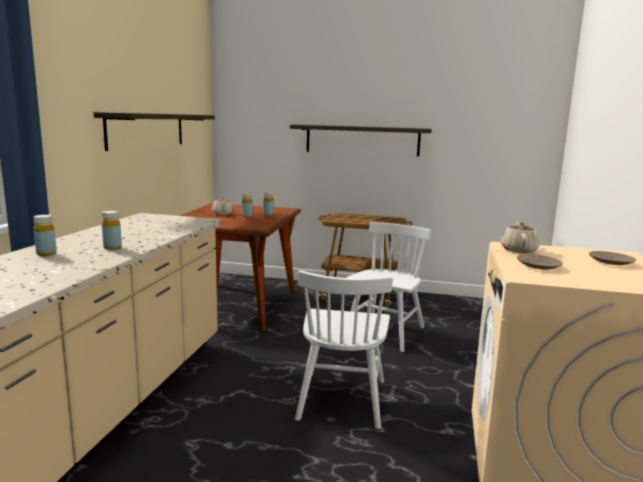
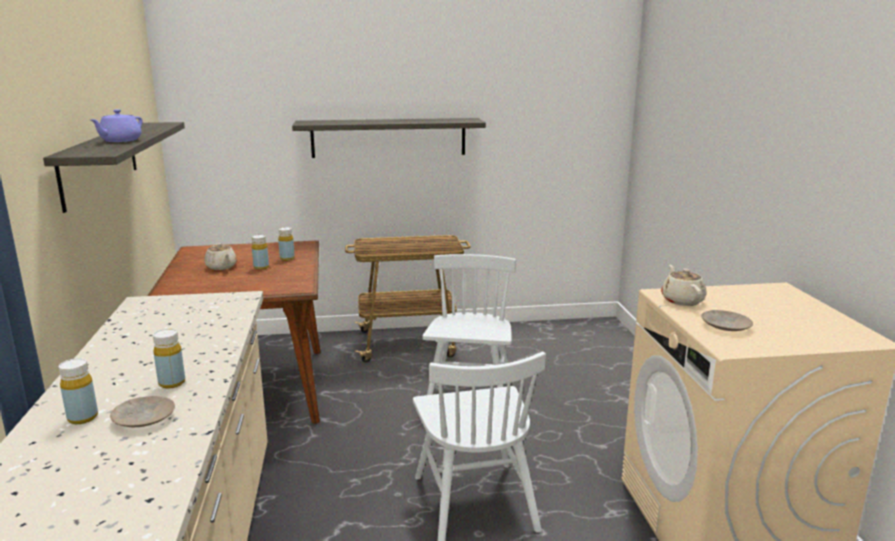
camera: 20 degrees left, 5 degrees up
(153, 113) = (120, 141): none -> purple teapot
(610, 262) = (779, 305): beige plate -> beige plate (143, 418)

